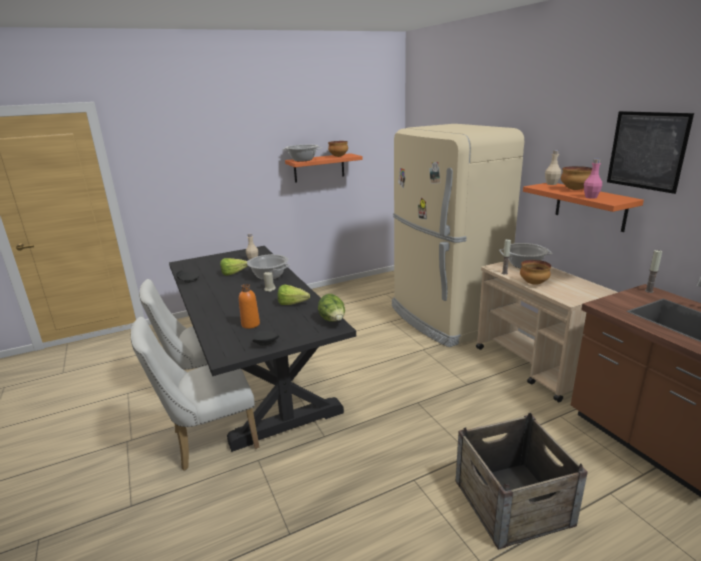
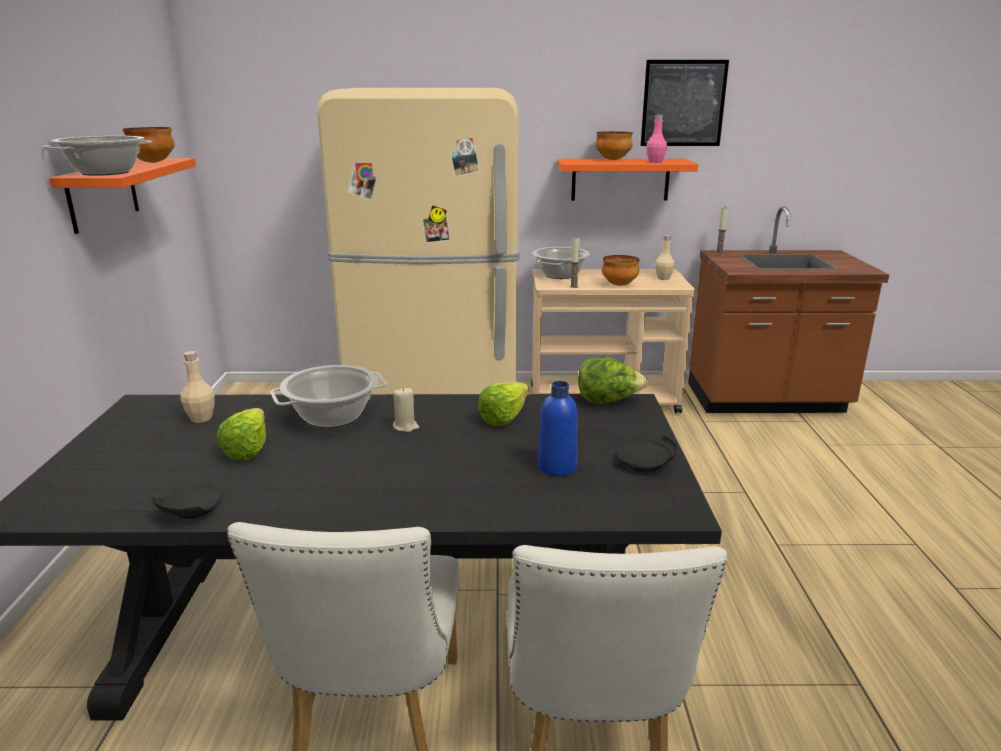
camera: 65 degrees left, 0 degrees up
(250, 324) = (557, 467): orange bottle -> blue bottle
(513, 502) = (830, 495): crate -> none
(551, 184) = (570, 159): beige bottle -> beige bottle (663, 278)

